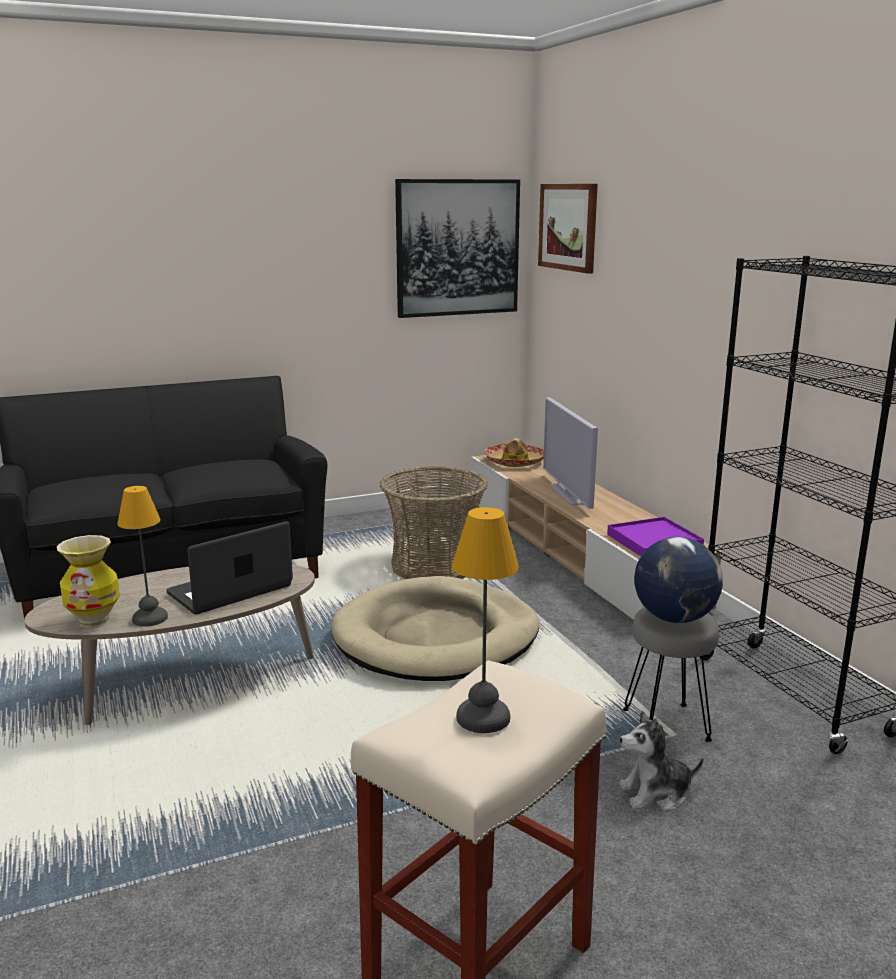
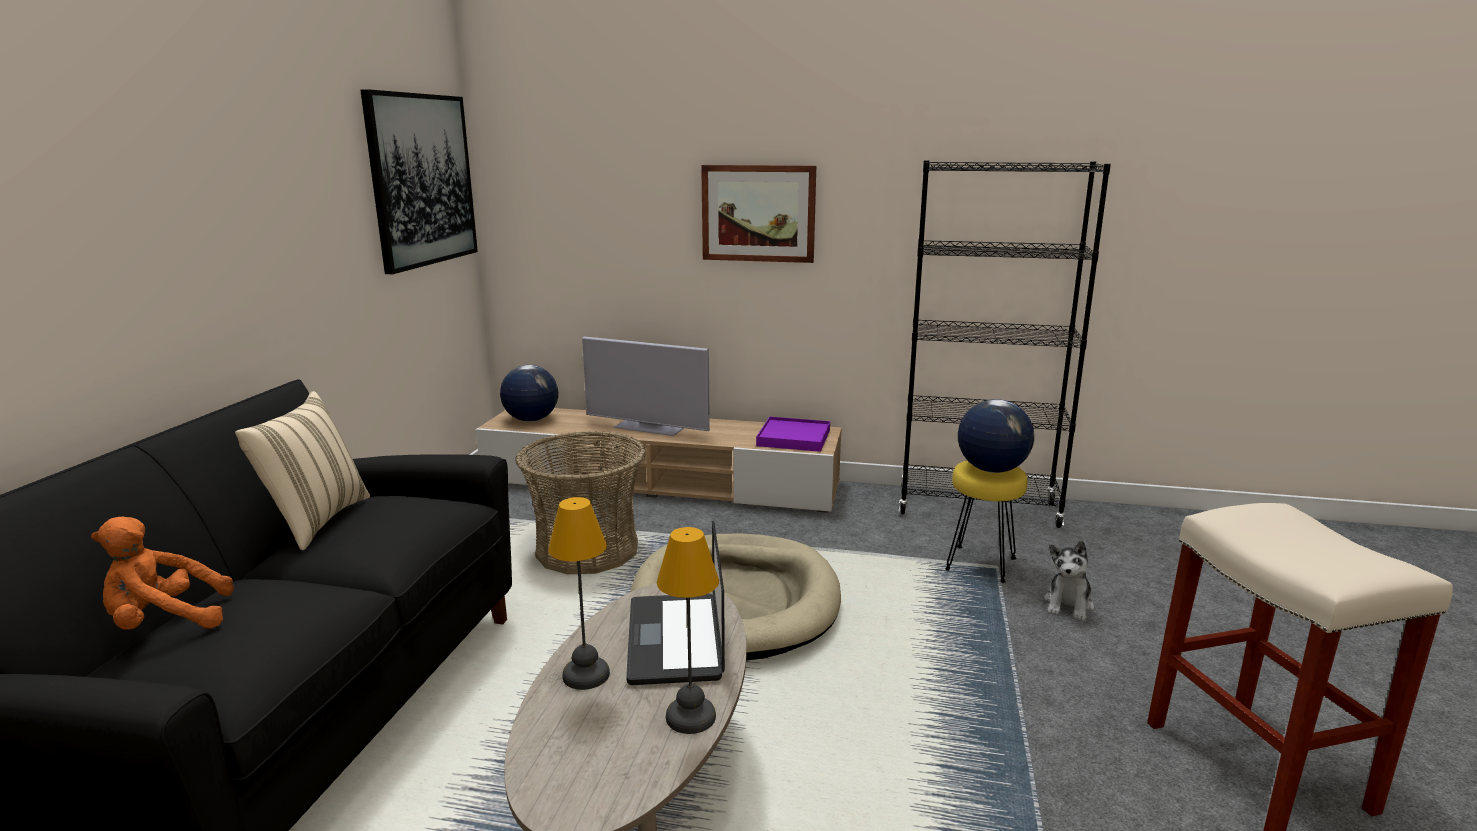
camera: 55 degrees left, 0 degrees up
(86, 473) = (165, 622): none -> orange plush toy
(94, 620) = (642, 766): vase -> none
(214, 459) = (315, 521): none -> beige pillow
(482, 716) = (1308, 540): table lamp -> table lamp (584, 675)
(515, 462) = (531, 420): hat -> globe
(568, 227) = (550, 150): picture -> picture (758, 213)
(667, 725) = (981, 563): grey stool -> yellow stool

